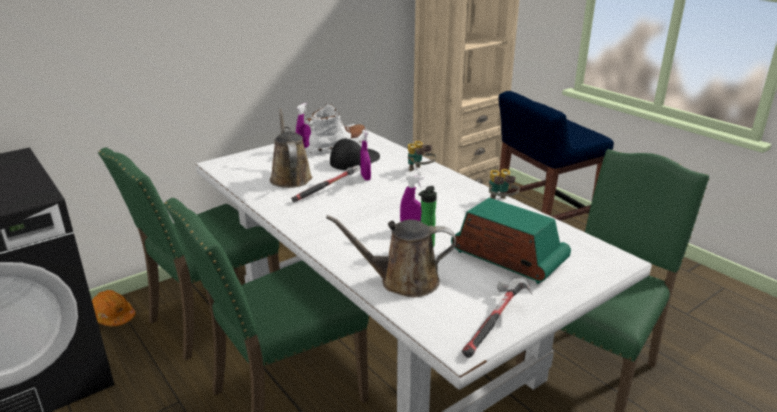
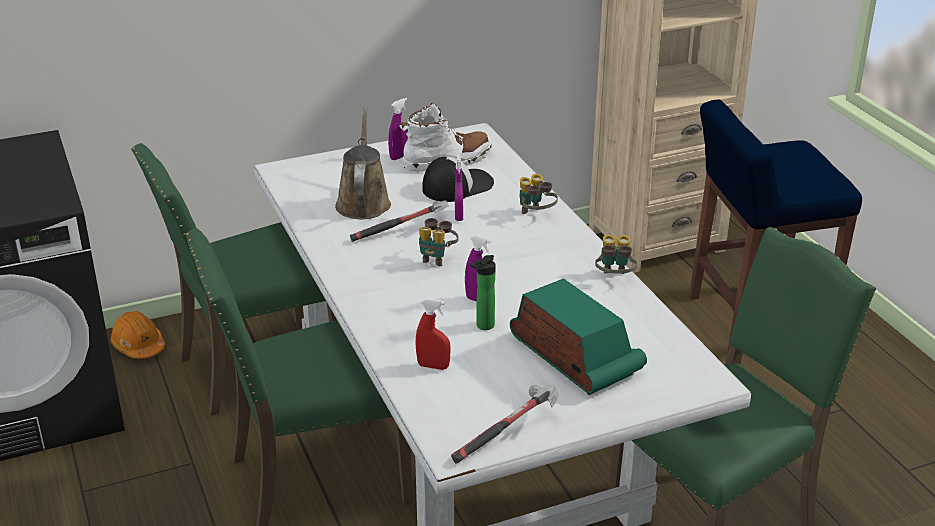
camera: 15 degrees right, 5 degrees up
(364, 205) = (436, 258): none -> binoculars
(403, 281) = (433, 366): brown watering can -> red spray bottle

